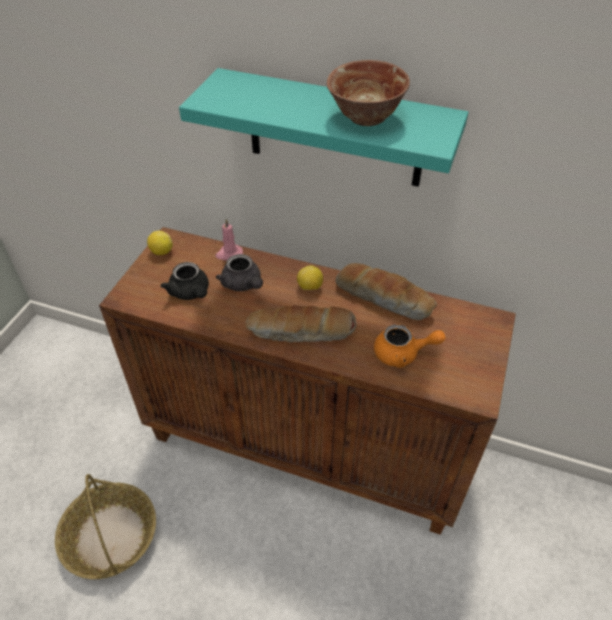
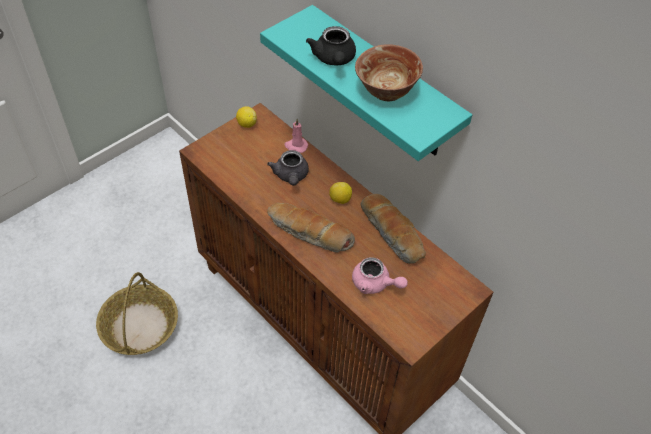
camera: 25 degrees right, 5 degrees up
(191, 293) = (248, 167): black teapot -> black teapot (334, 59)
(403, 354) = (375, 284): orange teapot -> pink teapot

